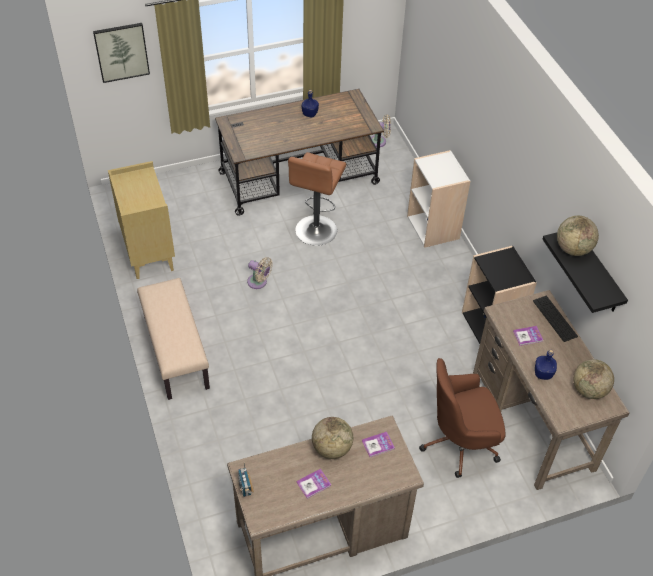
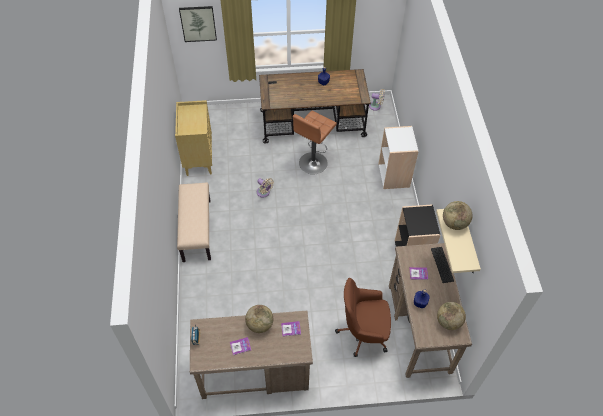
camera: 15 degrees right, 5 degrees up
(597, 273) = (469, 243): black shelf -> beige shelf

